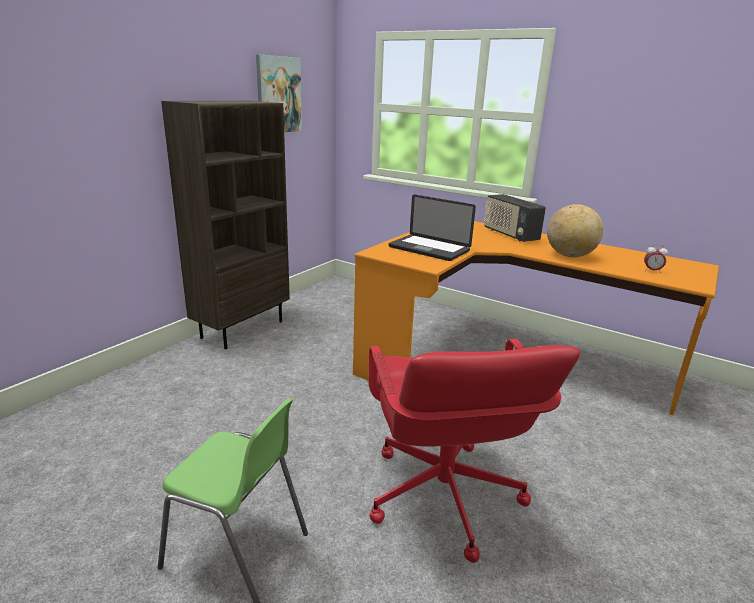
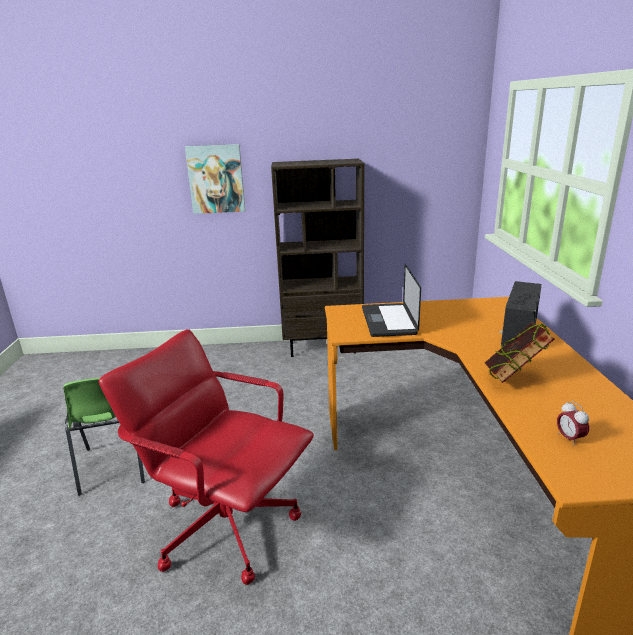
camera: 55 degrees right, 0 degrees up
(278, 95) = (399, 151): picture -> picture (216, 179)
(442, 496) = (226, 525): red office chair -> red office chair turned 75 degrees clockwise
(569, 256) = (513, 379): globe -> book

